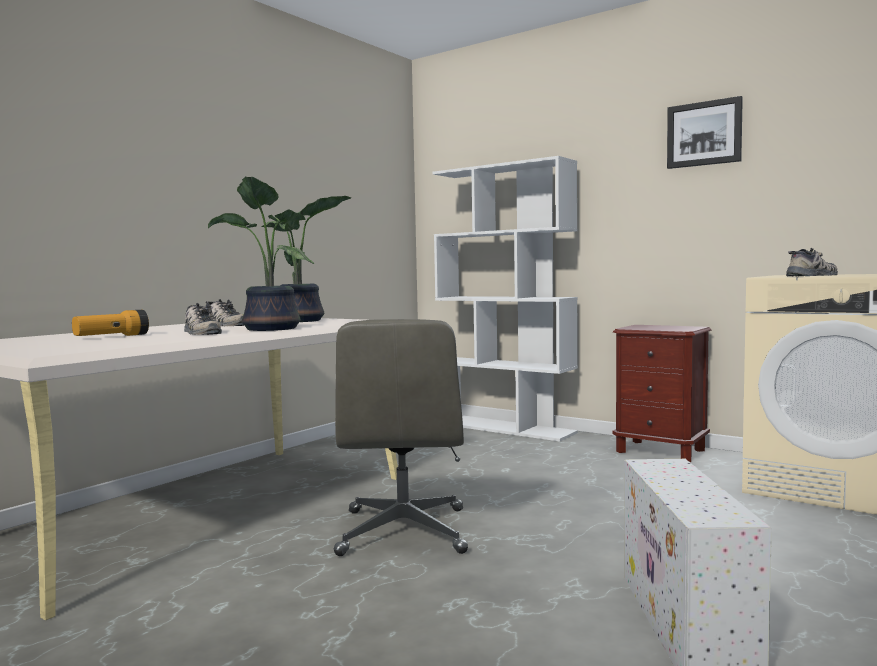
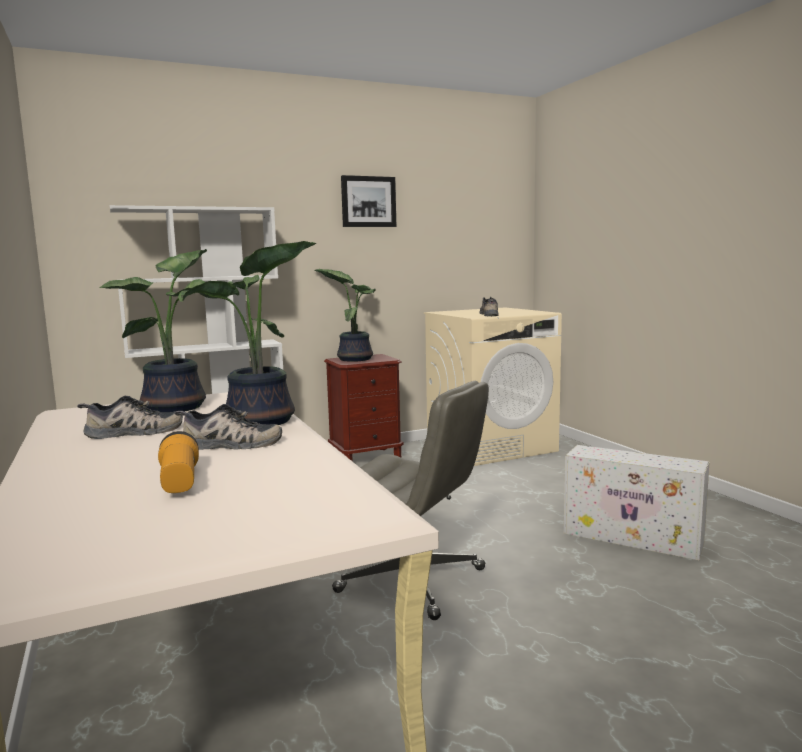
camera: 60 degrees left, 5 degrees up
(654, 326) = (354, 359): none -> potted plant

